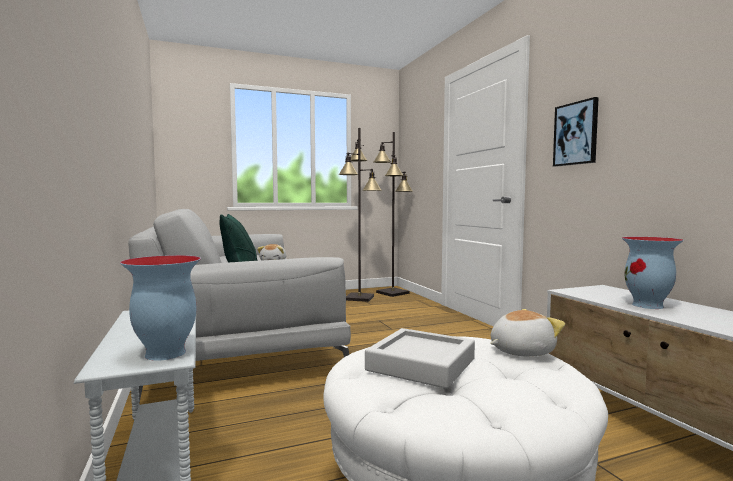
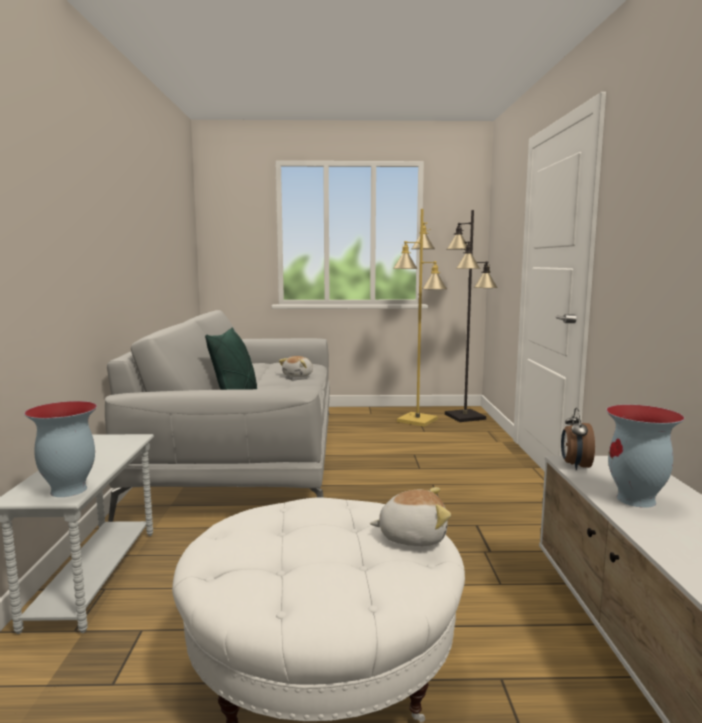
camera: 20 degrees right, 5 degrees up
(360, 298) = (418, 420): black floor lamp -> yellow floor lamp
(421, 364) = (283, 535): grey tray -> none
(576, 133) = (636, 241): picture -> none
(576, 293) = (575, 466): none -> alarm clock

